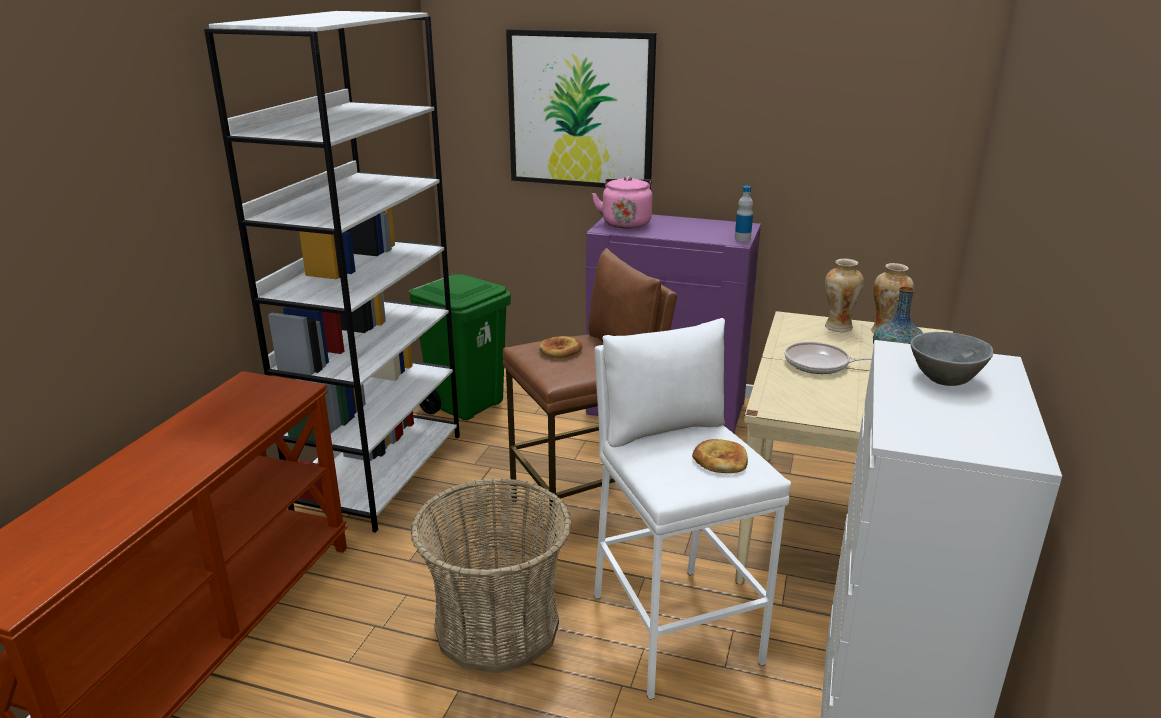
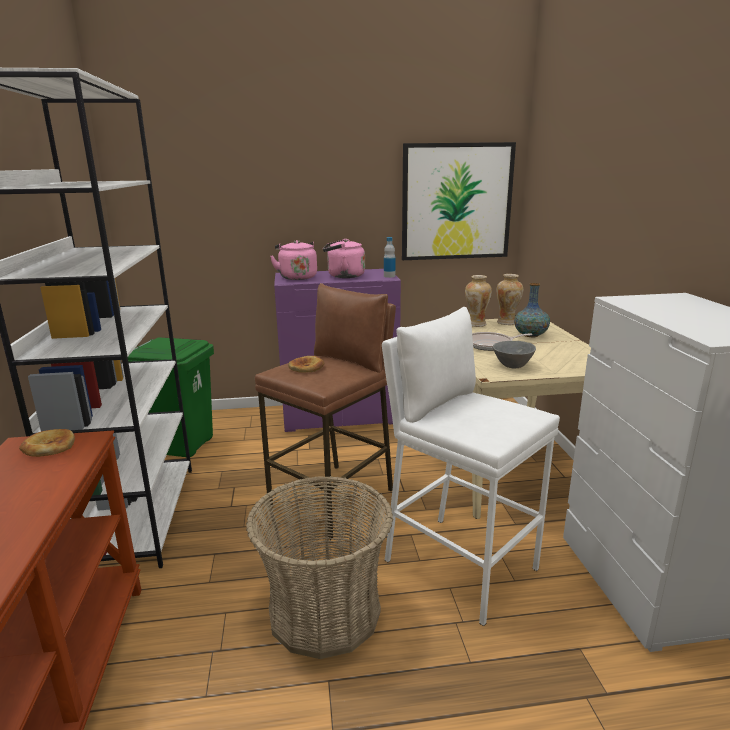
camera: 25 degrees left, 5 degrees down
(580, 110) = (243, 196): picture -> picture (456, 202)
(684, 229) = (343, 276): none -> pink kettle
(720, 460) = (503, 412): bread -> bread (49, 446)
(943, 377) = (671, 307): grey bowl -> grey bowl (511, 365)

